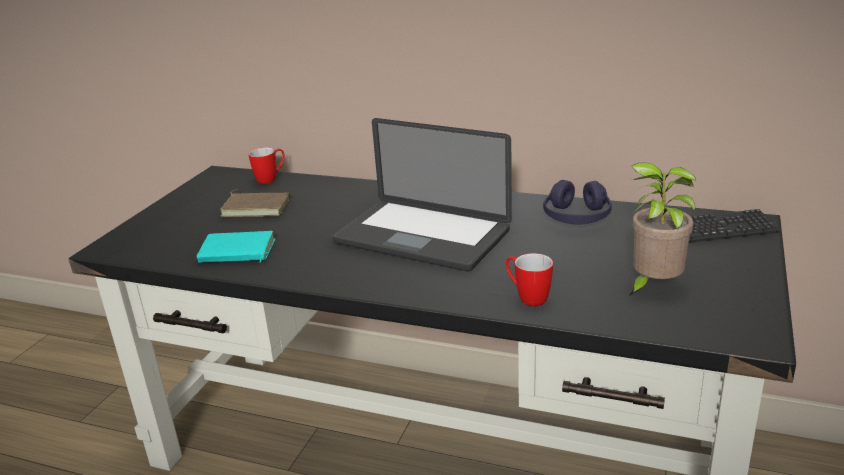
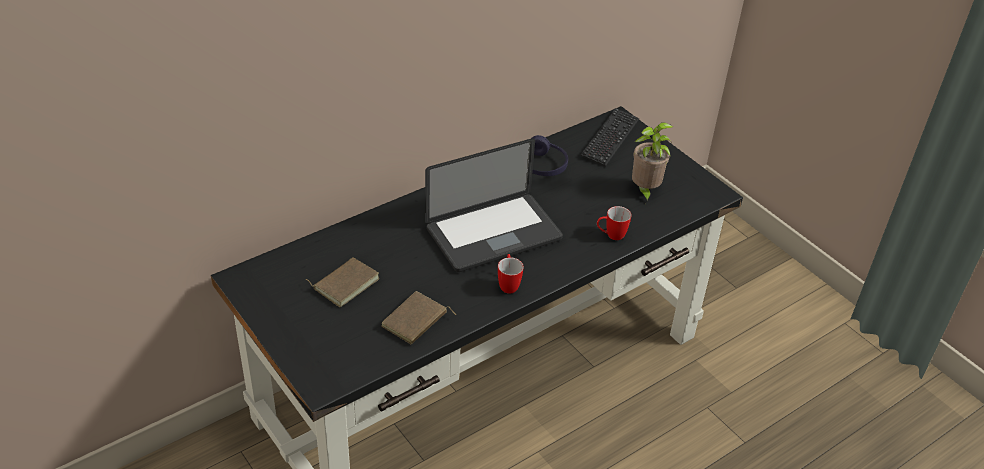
camera: 60 degrees left, 15 degrees up
(236, 252) = (415, 321): turquoise book -> brown book
(271, 179) = (295, 255): mug -> mug (508, 284)

